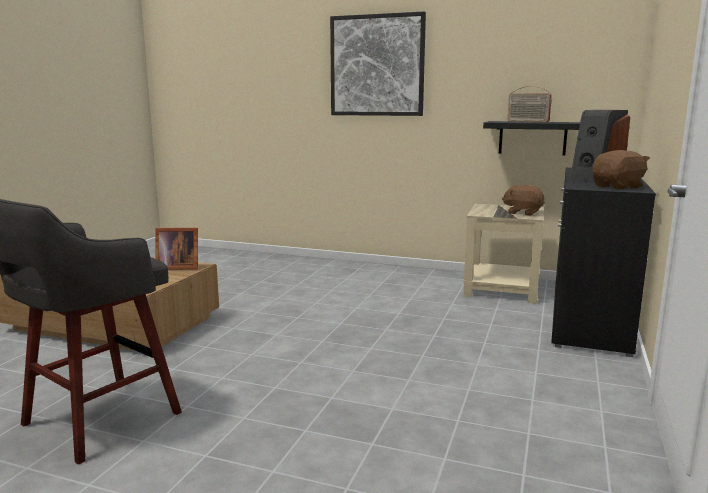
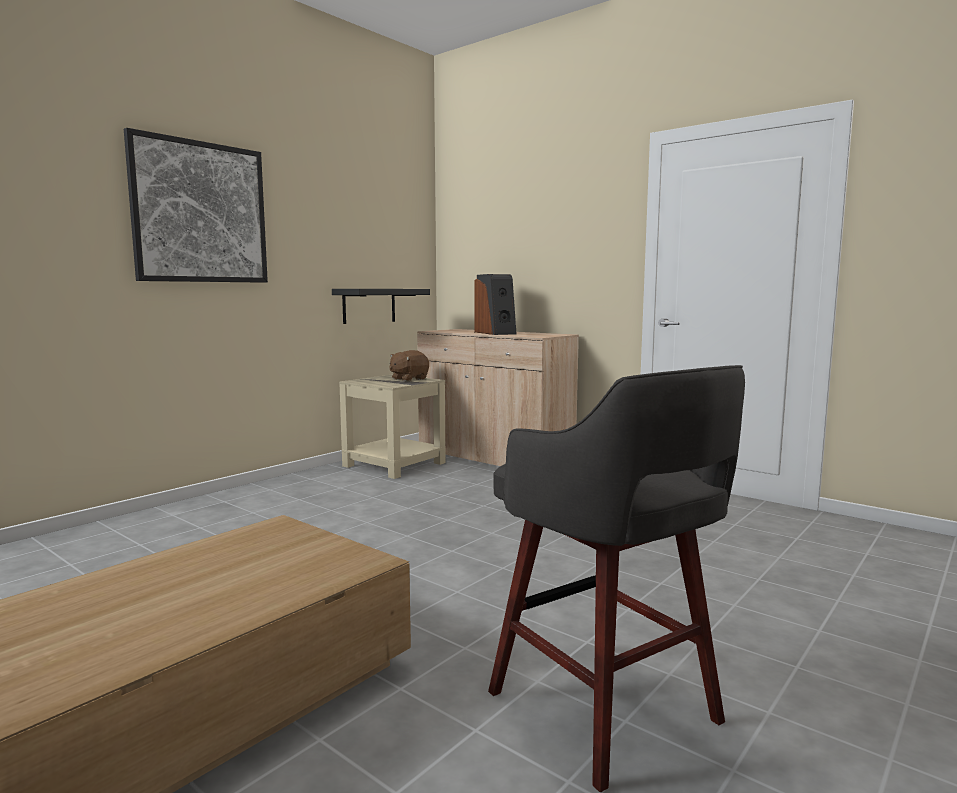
camera: 70 degrees left, 5 degrees down
(177, 267) = (264, 537): picture frame -> none
(527, 121) = (377, 288): radio -> none
(588, 318) = (494, 458): black cabinet -> beige cabinet
(618, 187) = (546, 334): brown plush toy -> none

